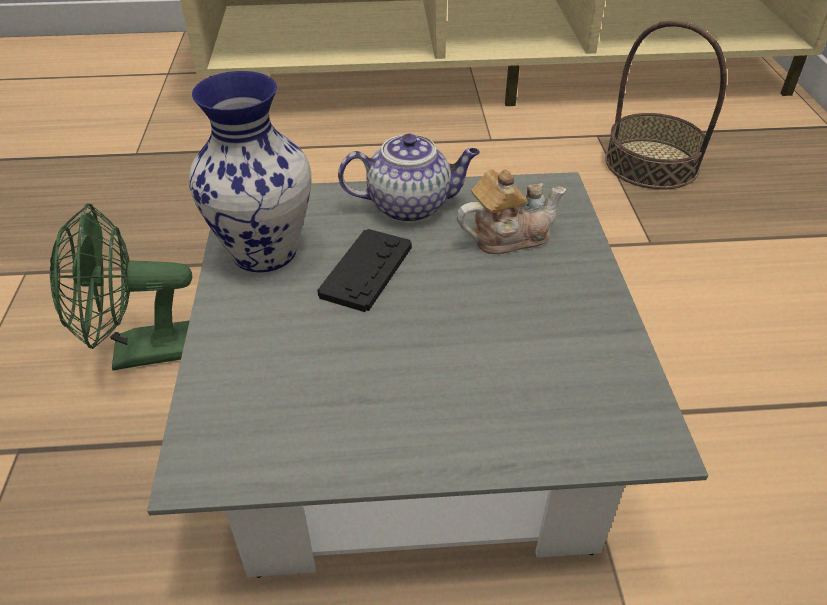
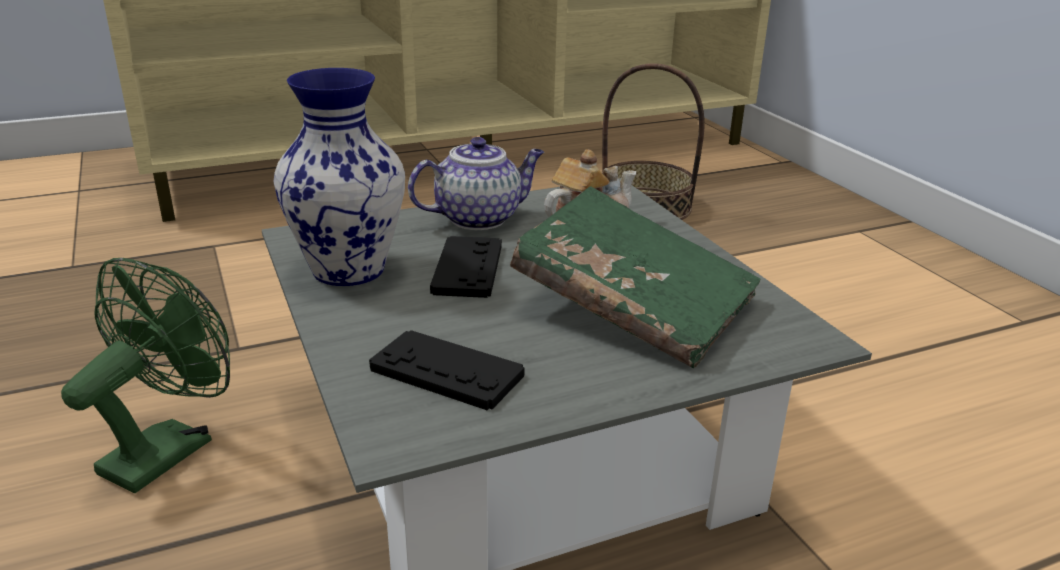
camera: 20 degrees left, 15 degrees down
(139, 353) = (169, 448): green fan -> green fan turned 150 degrees clockwise
(283, 398) = (446, 372): none -> black game controller
(494, 352) = (633, 306): none -> green book

